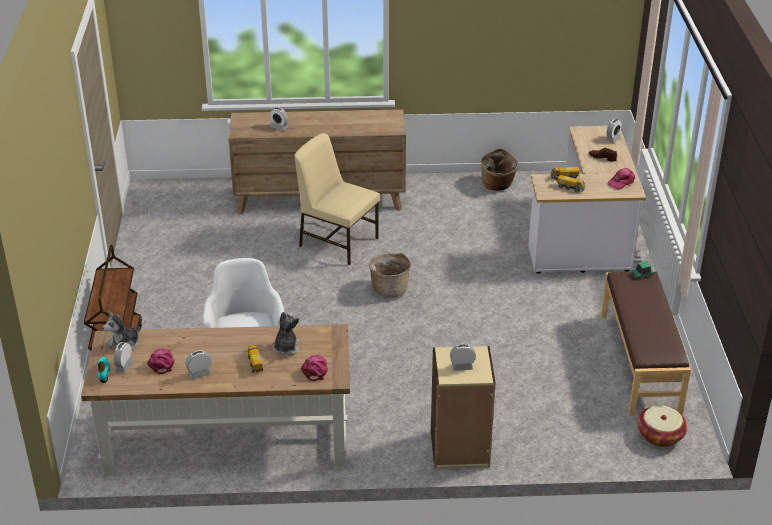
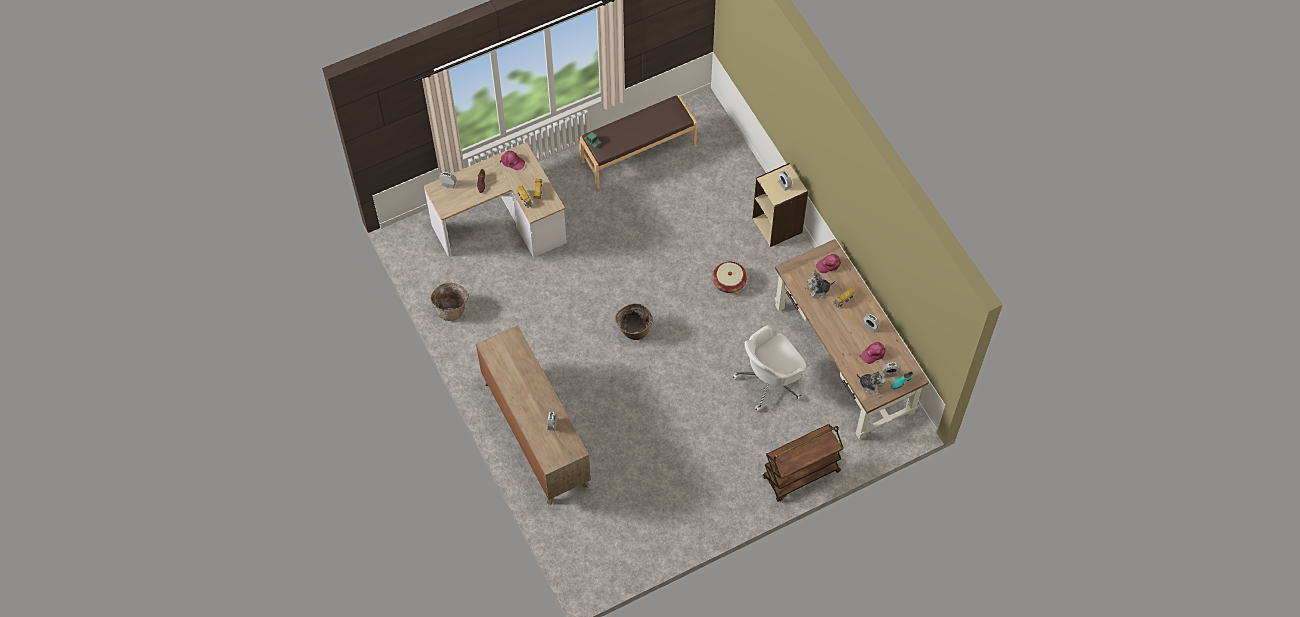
camera: 115 degrees left, 25 degrees up
(338, 241) = (590, 392): beige chair -> none
(660, 435) = (705, 125): basket -> basket (729, 282)

